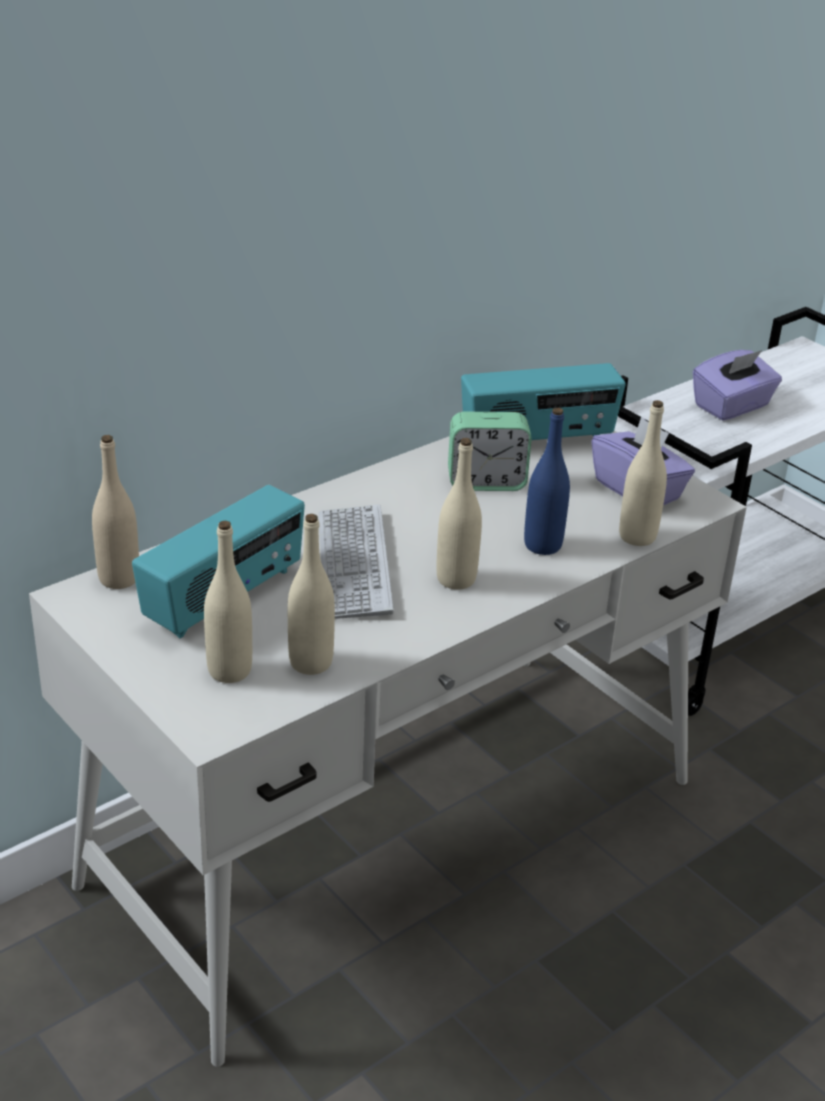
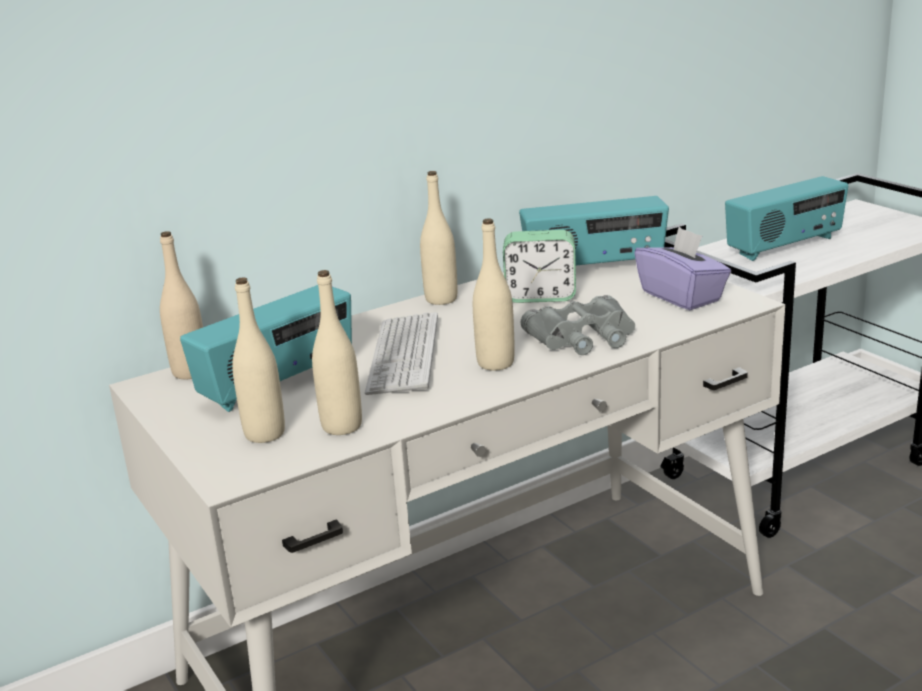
camera: 10 degrees right, 10 degrees down
(542, 545) = (583, 337): blue bottle -> grey binoculars
(637, 536) = (675, 328): beige bottle -> beige bottle (441, 299)
(732, 406) = (785, 246): purple tissue box -> radio

